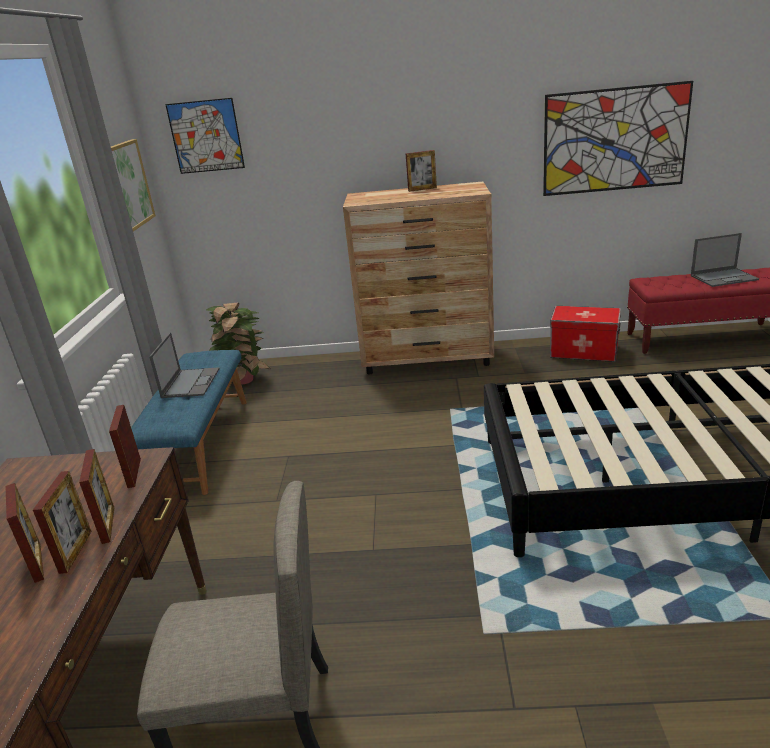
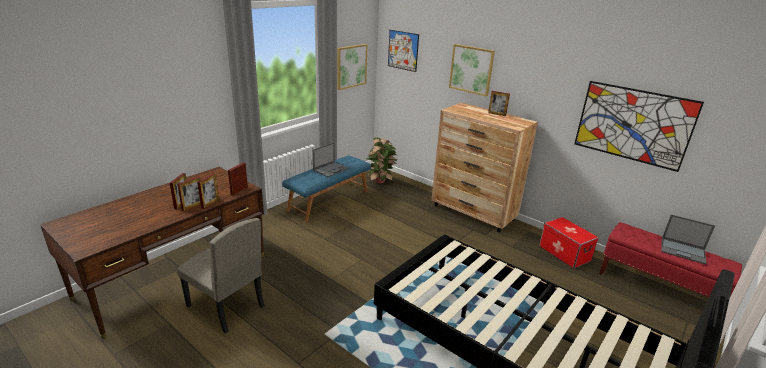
camera: 35 degrees right, 0 degrees up
(351, 132) = (471, 69): none -> picture

